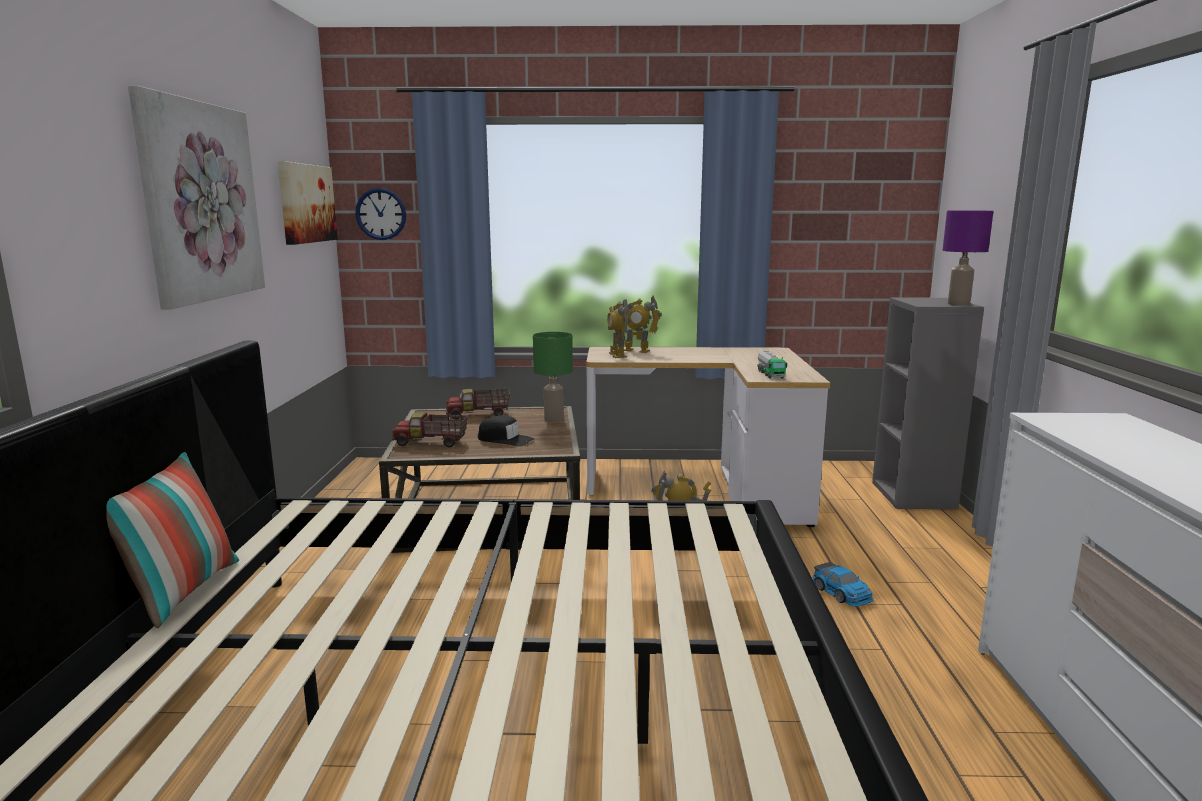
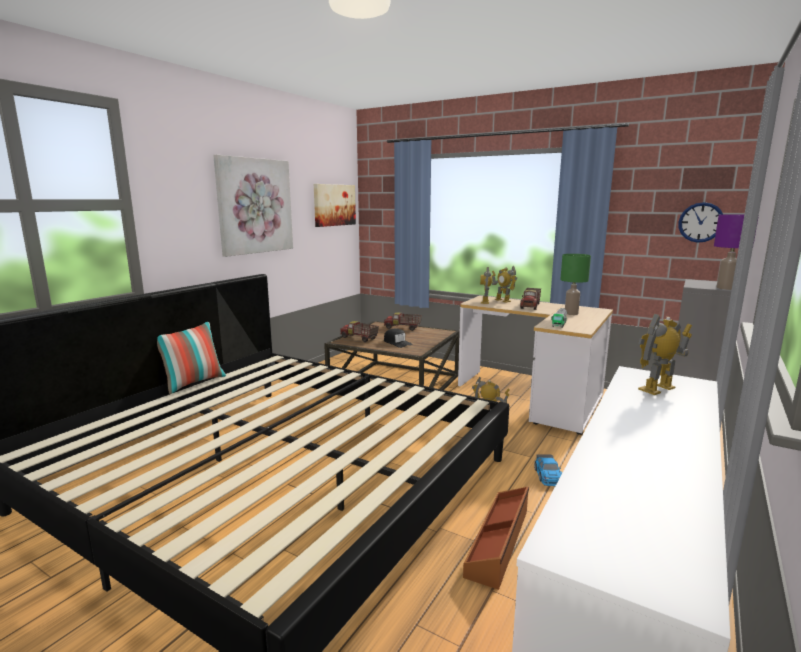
camera: 30 degrees right, 0 degrees up
(381, 214) = (379, 210): wall clock -> wall clock (700, 222)
(554, 419) = (438, 336): green table lamp -> green table lamp (571, 313)
(688, 354) = (530, 306): none -> toy truck
(892, 705) = (499, 542): none -> brown storage box
(1107, 432) = (657, 389): none -> toy robot

